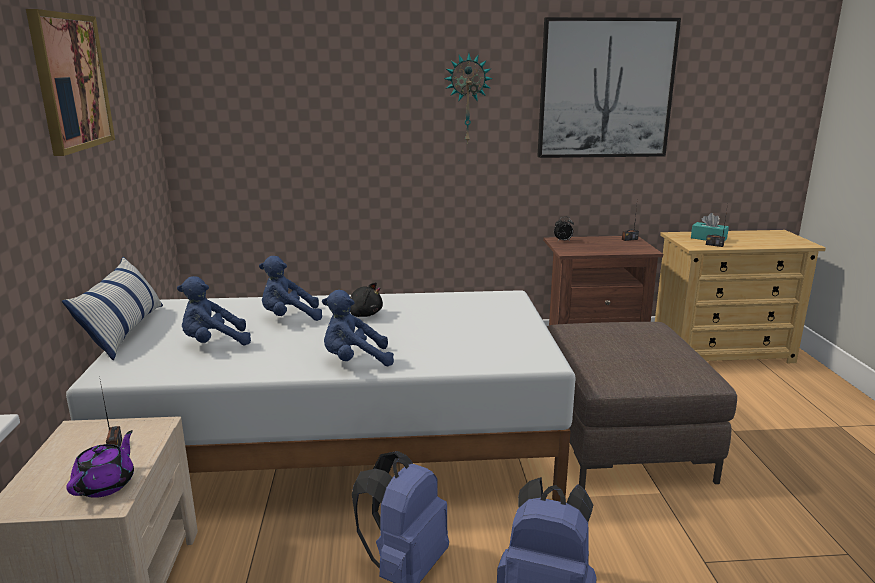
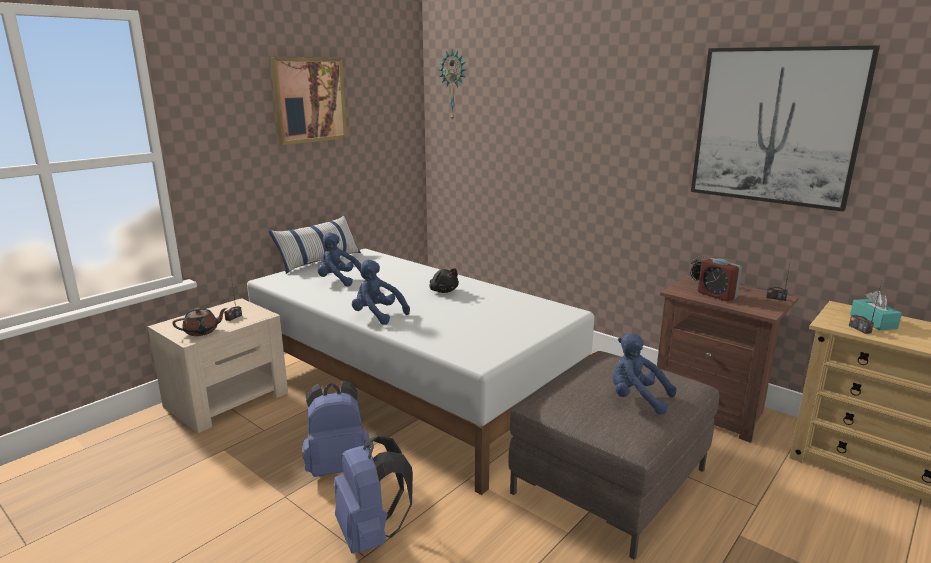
camera: 45 degrees right, 0 degrees up
(106, 484) = (202, 331): purple teapot -> brown teapot
(289, 317) = (402, 279): blue plush toy -> blue plush toy (637, 399)
(467, 98) = (630, 126): wall clock -> wall clock (454, 85)
(597, 247) = (716, 295): none -> alarm clock

